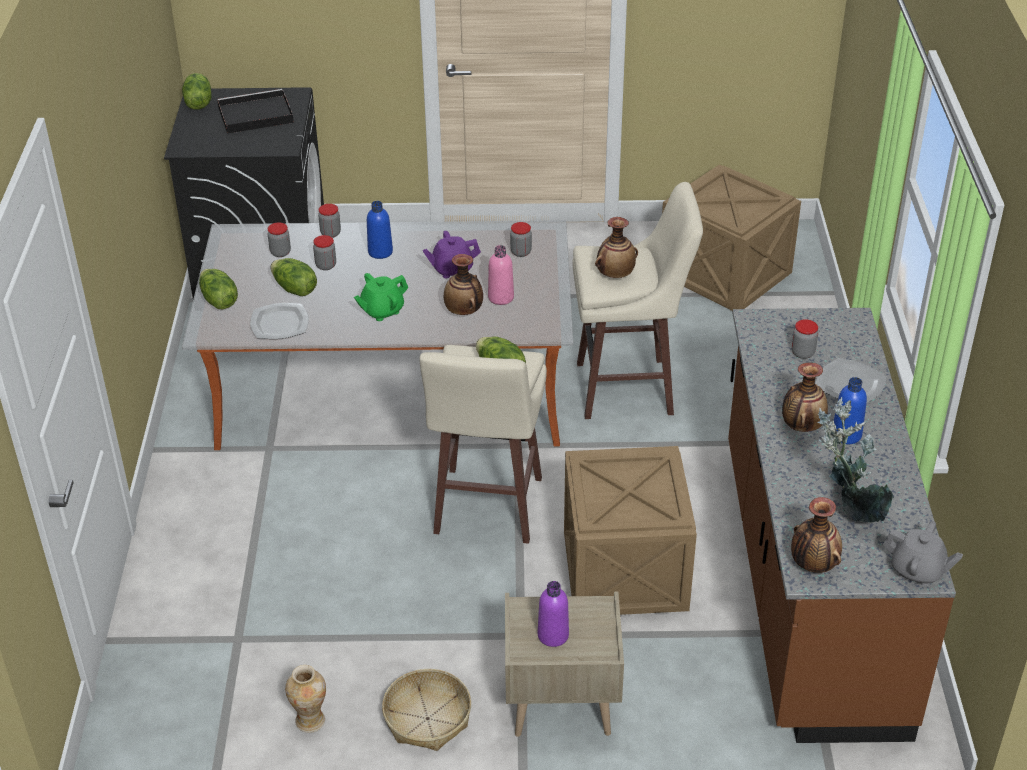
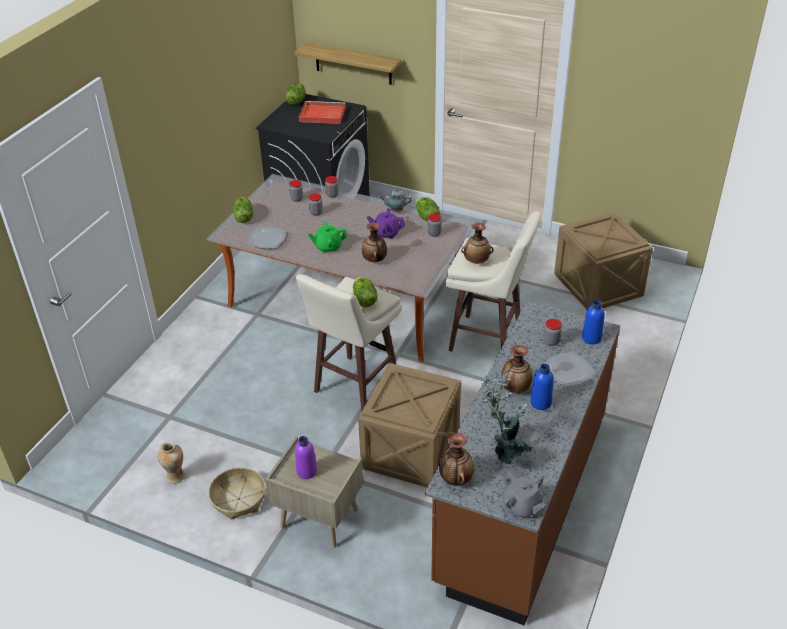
camera: 25 degrees right, 0 degrees up
(254, 115) = (321, 115): black tray -> red tray
(278, 26) = (353, 64): none -> shelf
(294, 289) = (289, 222): lettuce -> lettuce (426, 217)
(380, 252) = (352, 212): blue bottle -> blue bottle (591, 338)
(442, 234) = (395, 211): none -> teapot
(501, 297) = (402, 257): pink bottle -> none

